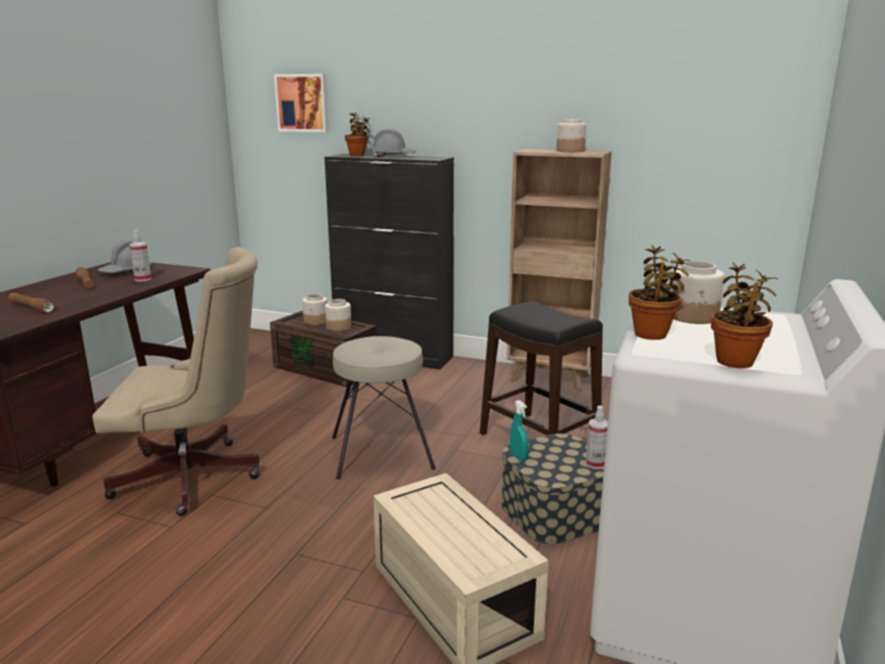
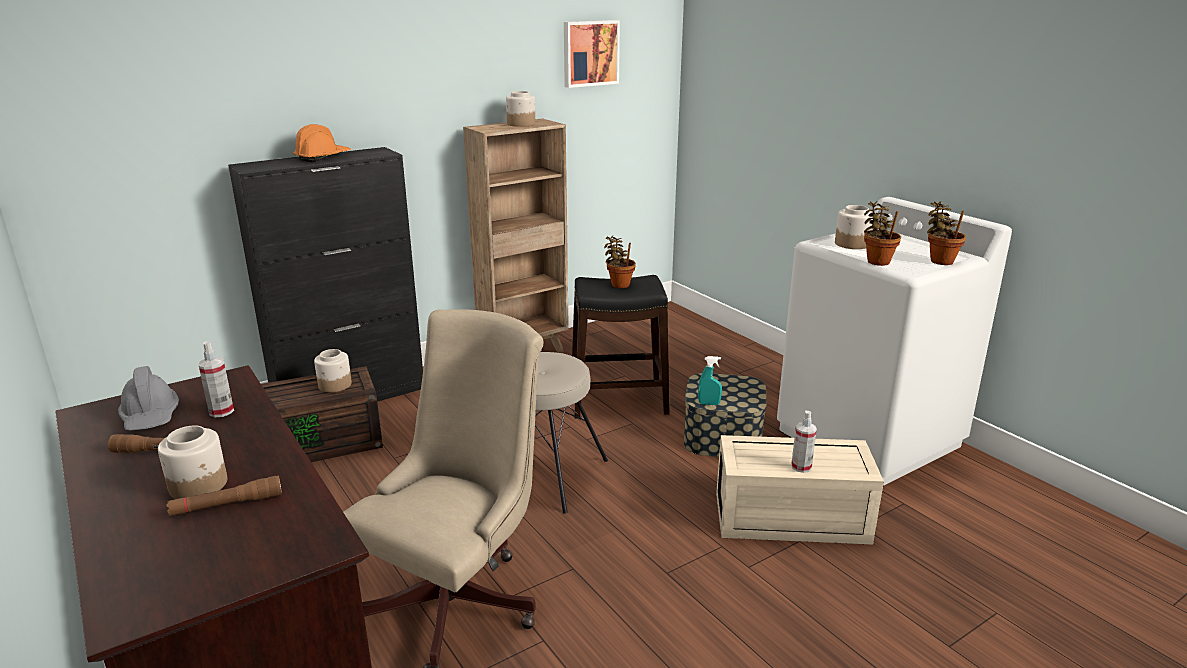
camera: 55 degrees left, 5 degrees up
(303, 103) = (143, 100): picture -> picture (590, 53)
(316, 321) = (291, 391): jar -> jar (199, 485)
(358, 155) = (269, 163): potted plant -> potted plant (619, 284)
(394, 156) = (322, 157): grey hard hat -> orange hard hat
(595, 464) = (747, 382): spray bottle -> spray bottle (801, 467)

